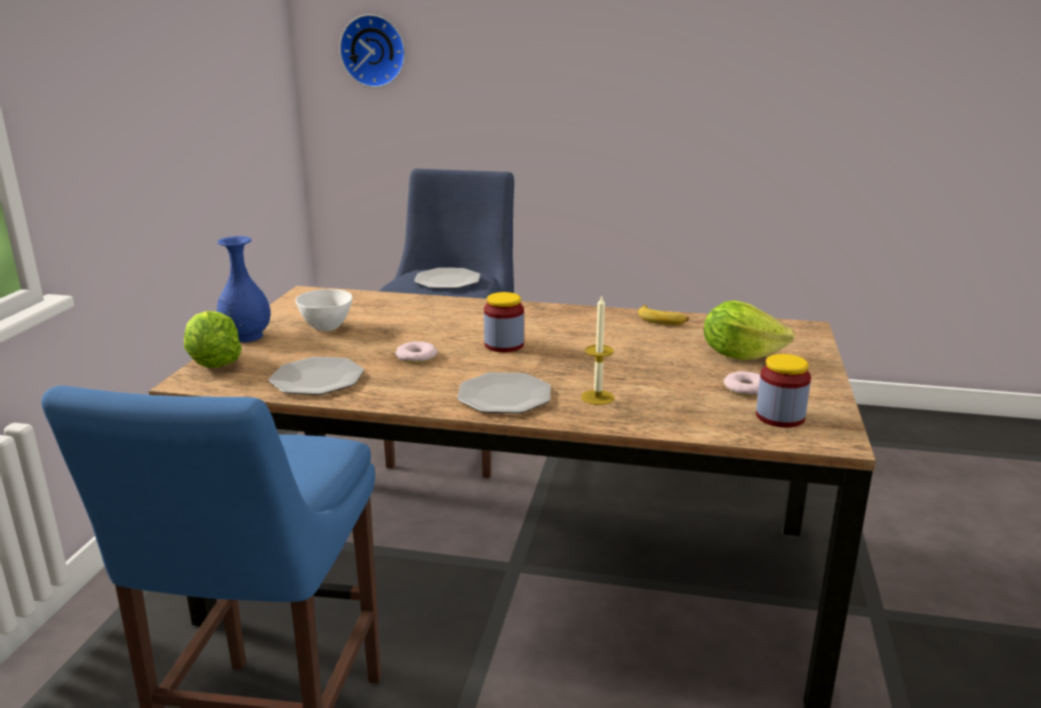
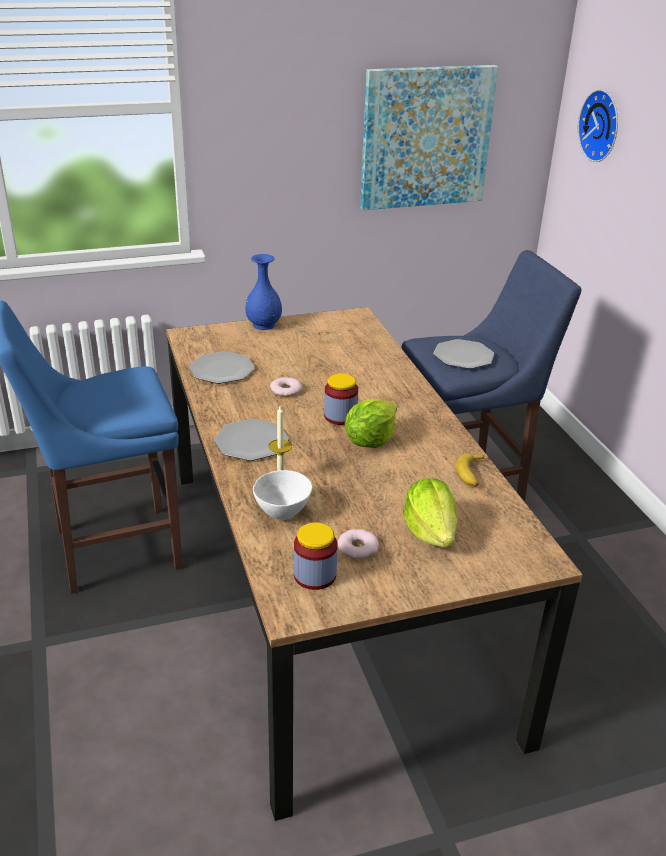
camera: 60 degrees right, 10 degrees up
(214, 363) = (215, 331): lettuce -> lettuce (370, 440)
(219, 92) = (425, 137): none -> picture
(327, 328) = (303, 344): white bowl -> white bowl (282, 514)

